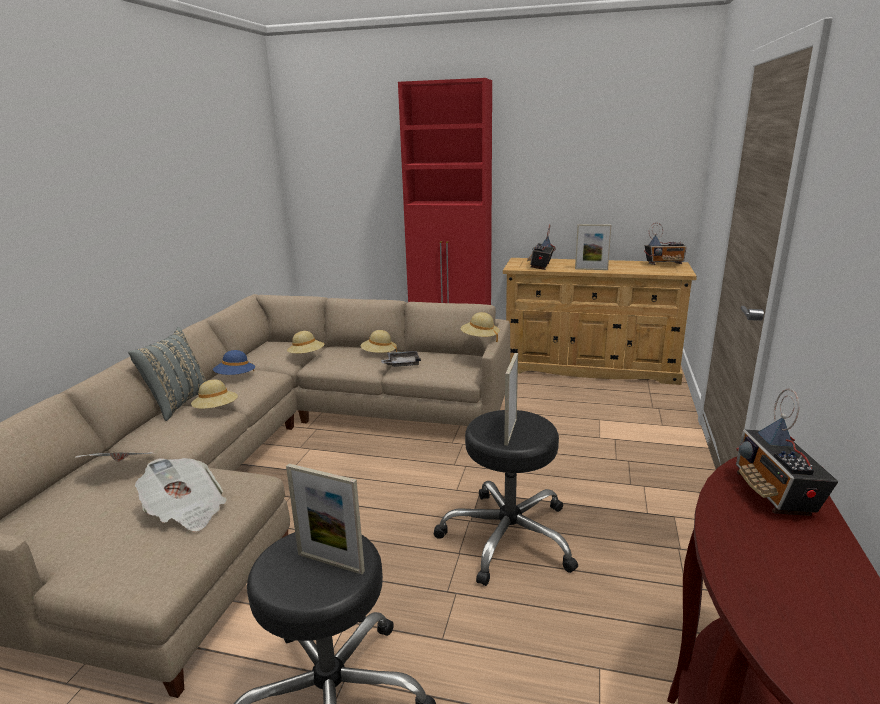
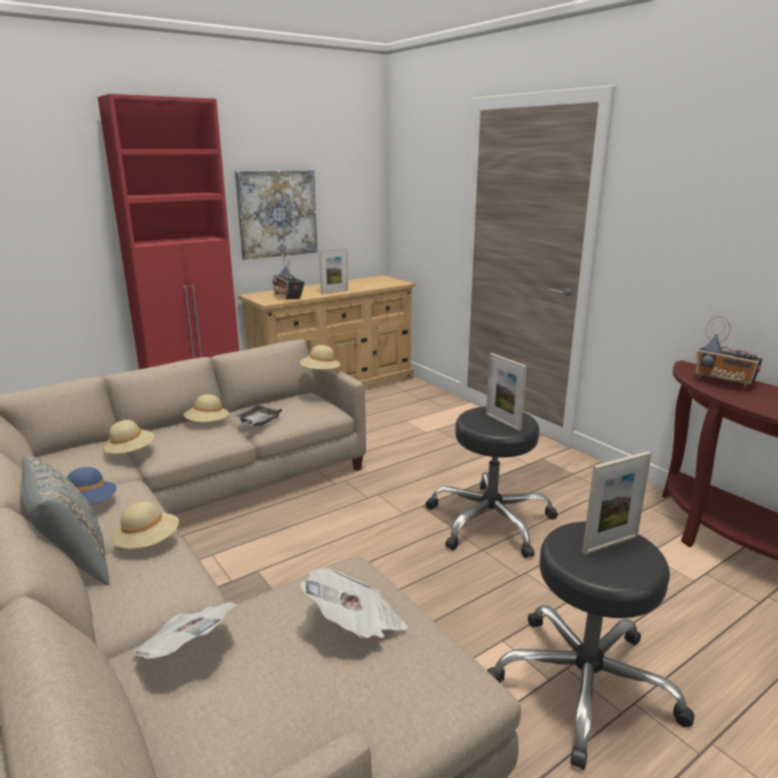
camera: 50 degrees left, 0 degrees up
(561, 185) = (277, 213): none -> picture
(664, 264) = (374, 279): radio -> none

